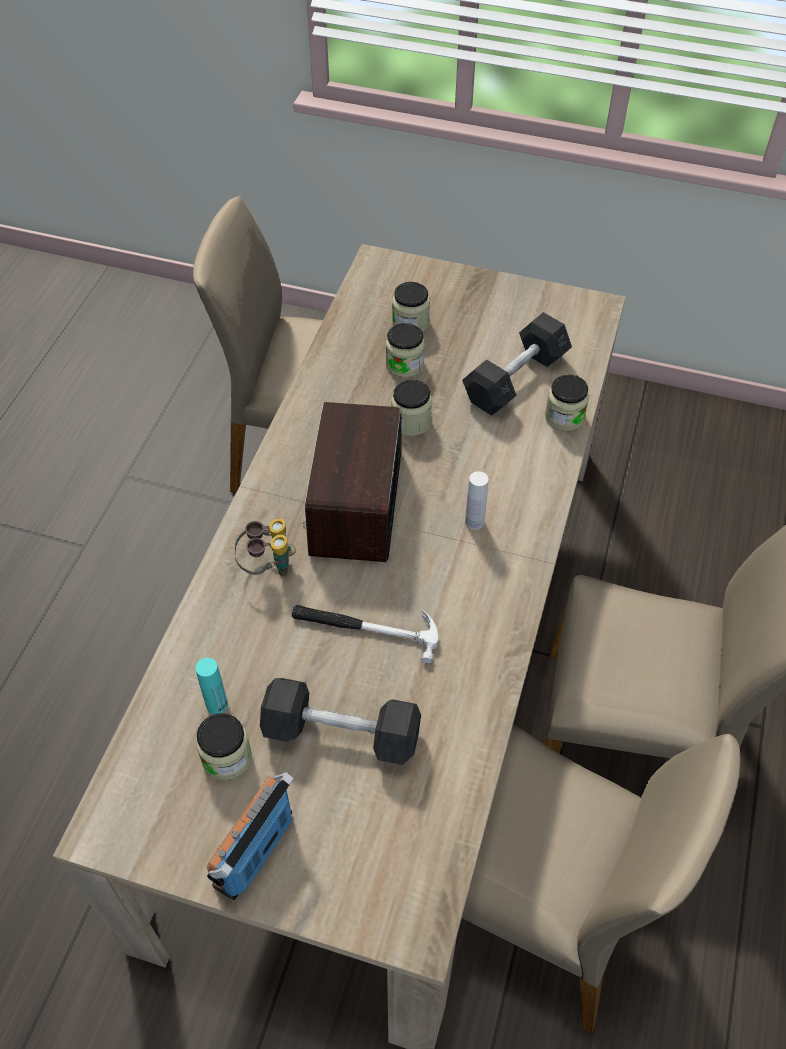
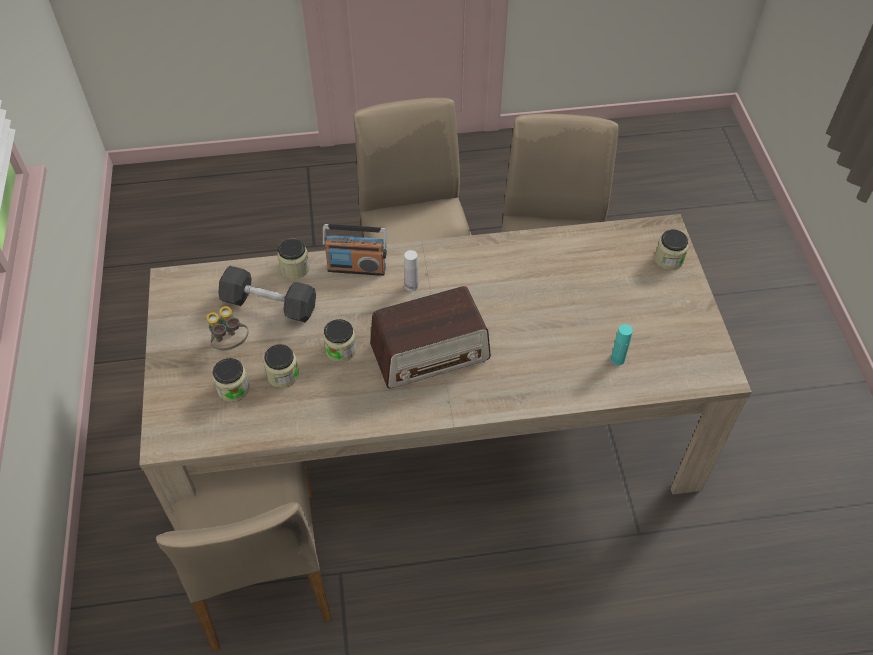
camera: 115 degrees left, 0 degrees up
(226, 757) = (643, 340): jar -> jar (668, 259)
(255, 850) = (680, 305): radio -> radio (357, 267)
(267, 566) = (509, 379): binoculars -> binoculars (230, 344)
(341, 733) = (593, 295): grey dumbbell -> none
(365, 628) = (521, 310): hammer -> none

